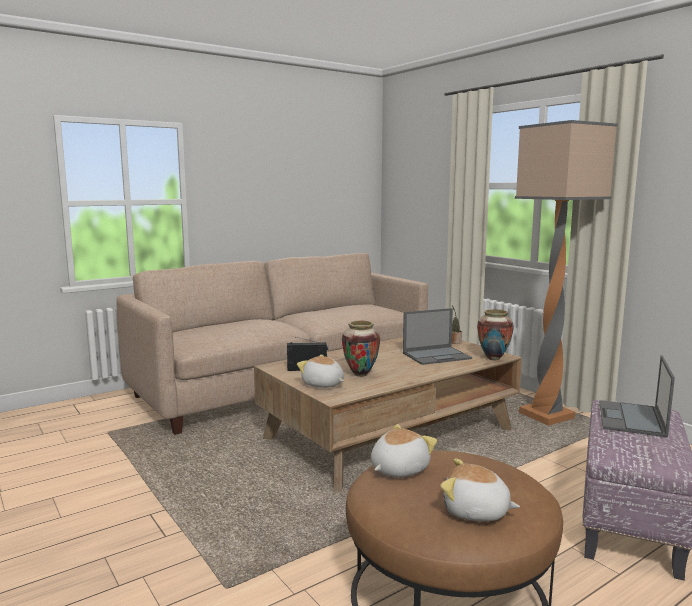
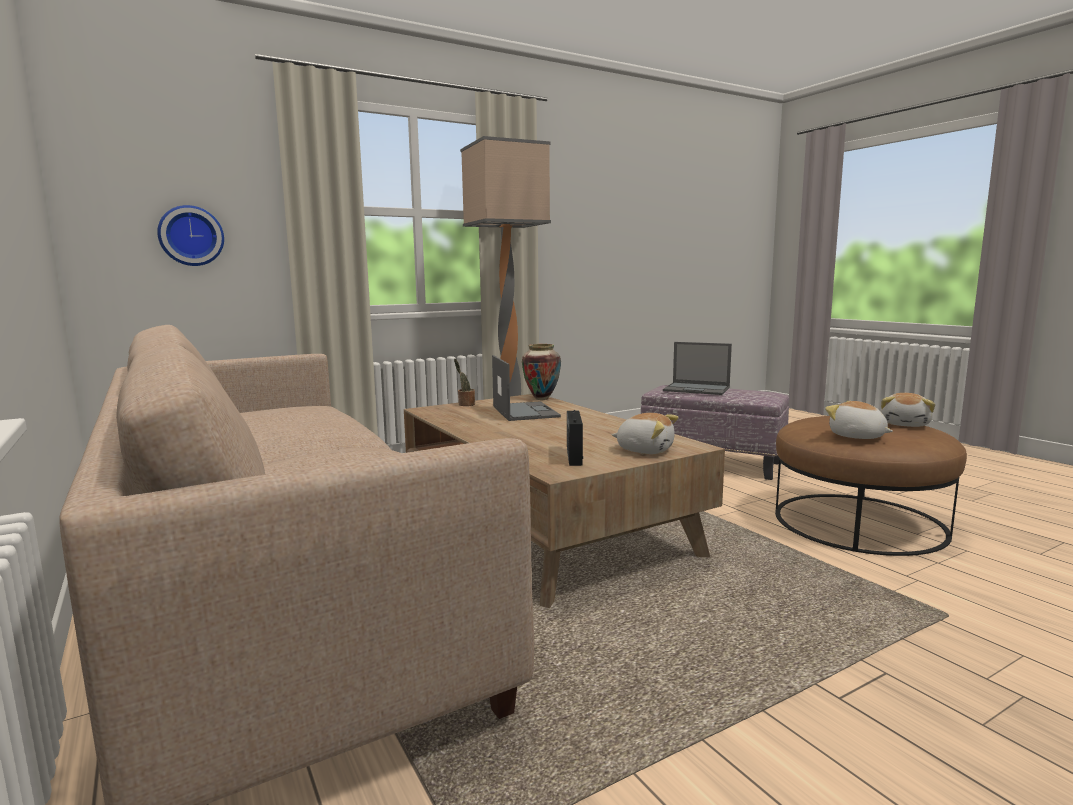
camera: 85 degrees left, 0 degrees up
(323, 384) = (645, 450): plush toy -> plush toy turned 105 degrees counterclockwise
(360, 374) = (600, 436): vase -> none
(421, 204) = (191, 236): none -> wall clock

